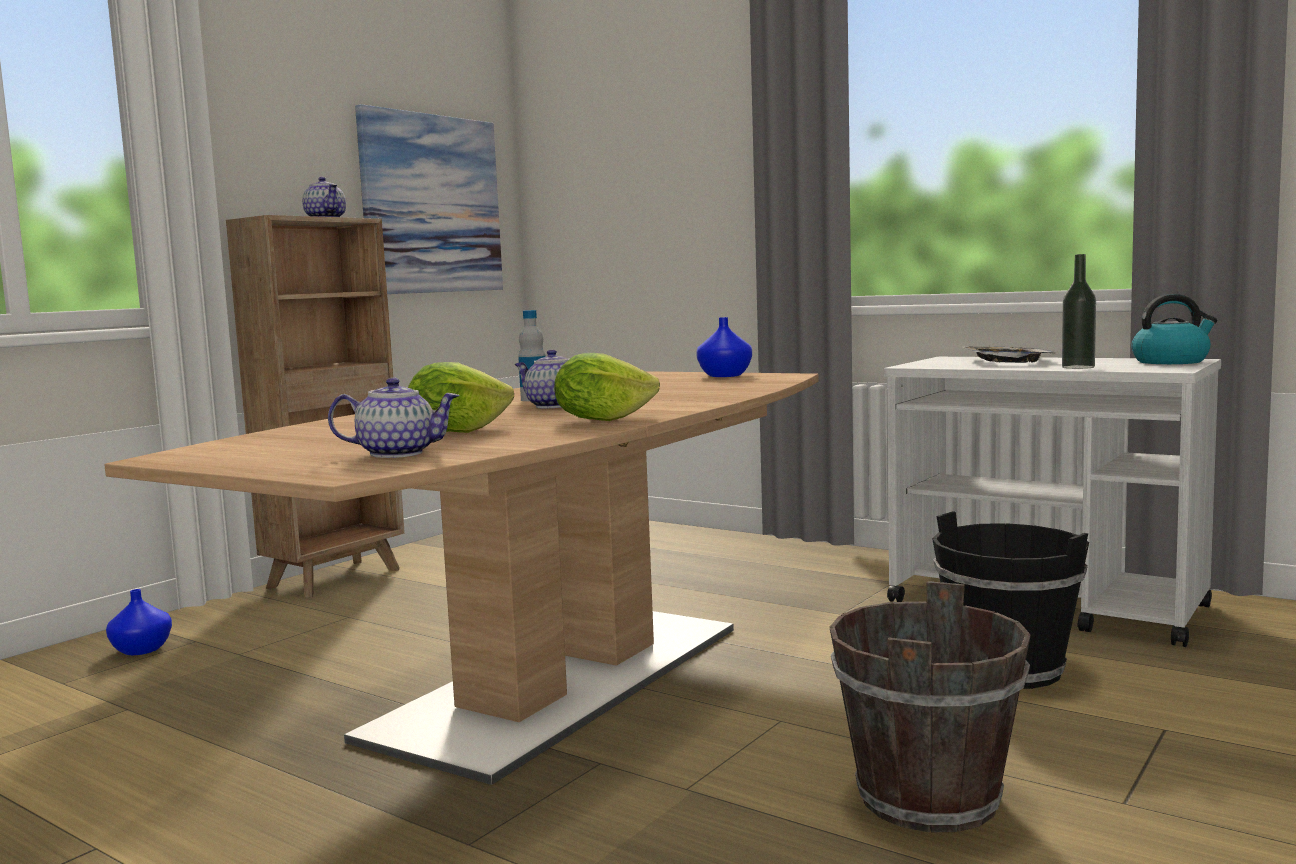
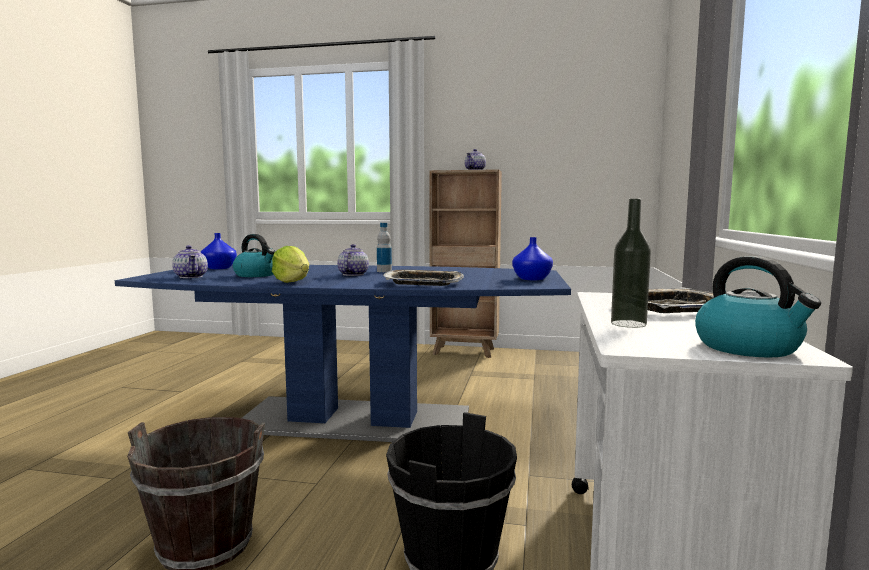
camera: 65 degrees right, 0 degrees up
(142, 650) = (353, 351): blue vase -> blue vase (218, 268)
(431, 204) = (575, 158): picture -> none
(457, 431) = (256, 275): lettuce -> kettle
(561, 680) = (354, 420): brown dining table -> blue dining table
(711, 392) = (423, 283): none -> tray

